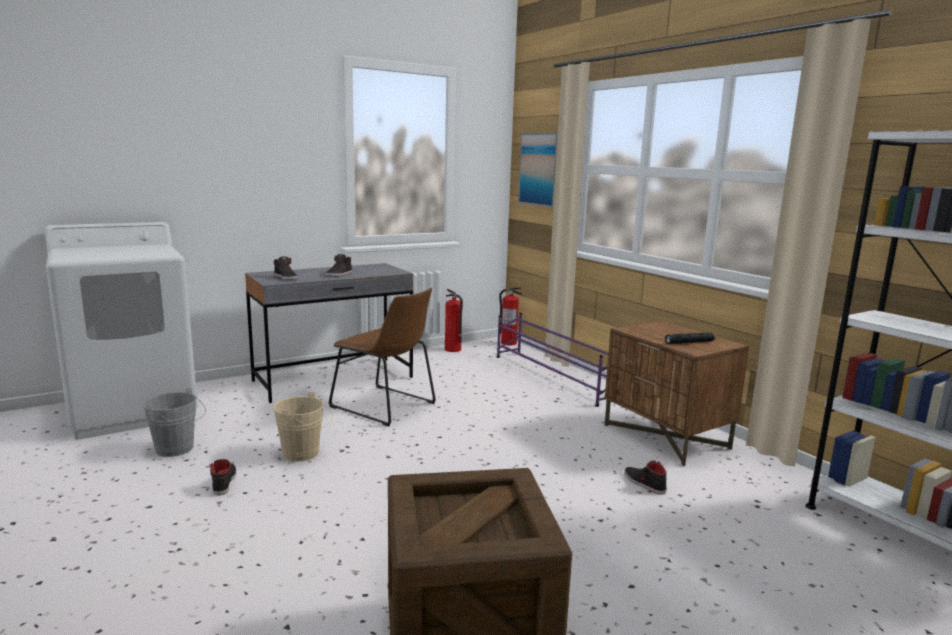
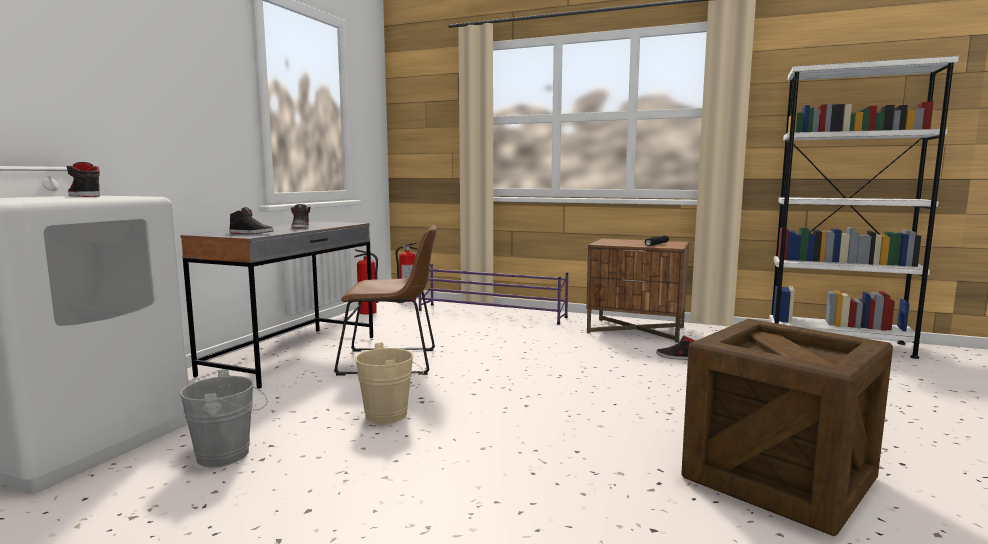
camera: 35 degrees left, 5 degrees down
(224, 482) = (353, 461): black shoe -> black shoe (84, 196)
(540, 169) = (429, 125): picture -> none

